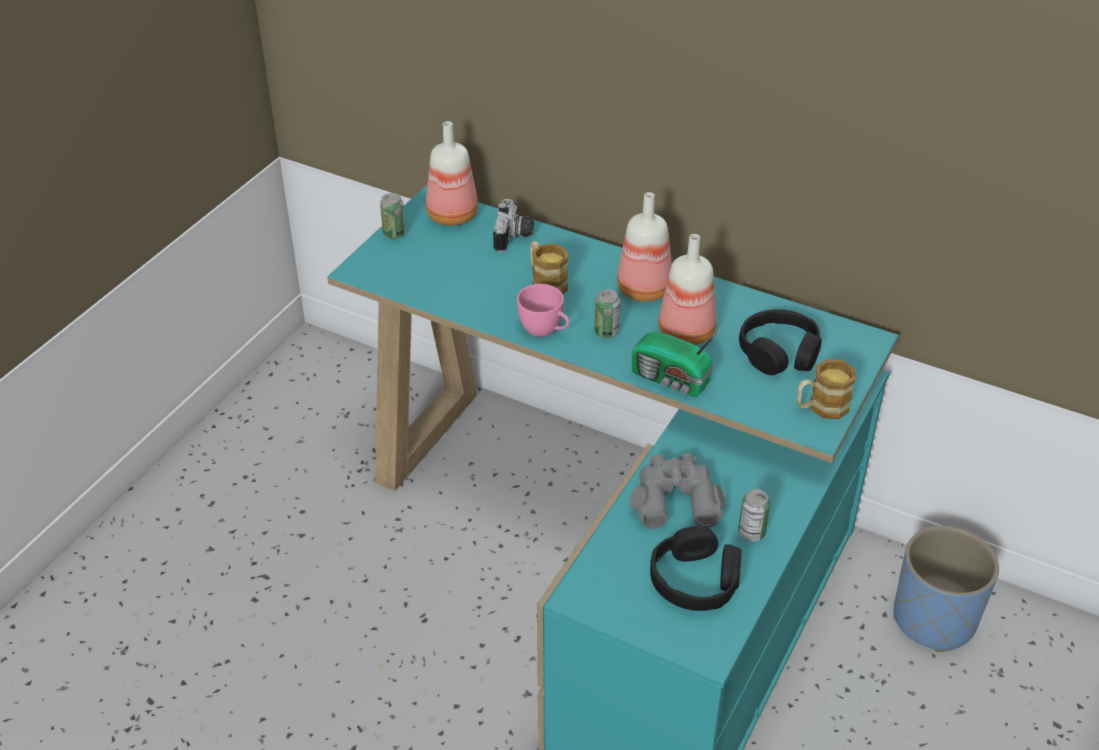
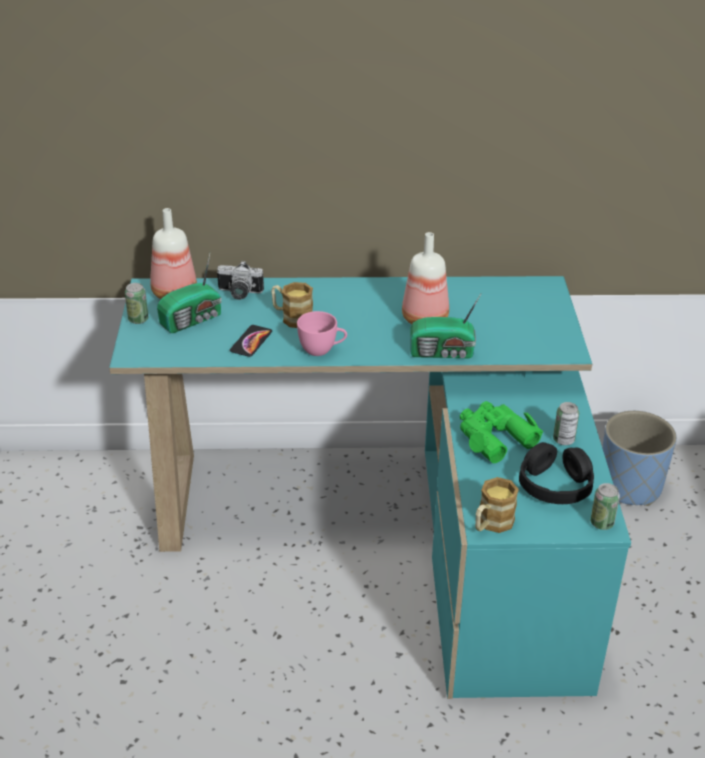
camera: 30 degrees left, 5 degrees down
(445, 252) = (193, 320): none -> radio
(482, 296) = (251, 341): none -> phone
(514, 237) = (239, 294): camera -> camera turned 120 degrees clockwise
(606, 332) = (368, 336): can -> can (601, 523)
(646, 290) = (370, 300): bottle -> none
(675, 498) = (494, 437): grey binoculars -> green binoculars
(779, 353) = (499, 311): black headphones -> none
(821, 407) = (557, 336): mug -> mug (491, 524)

